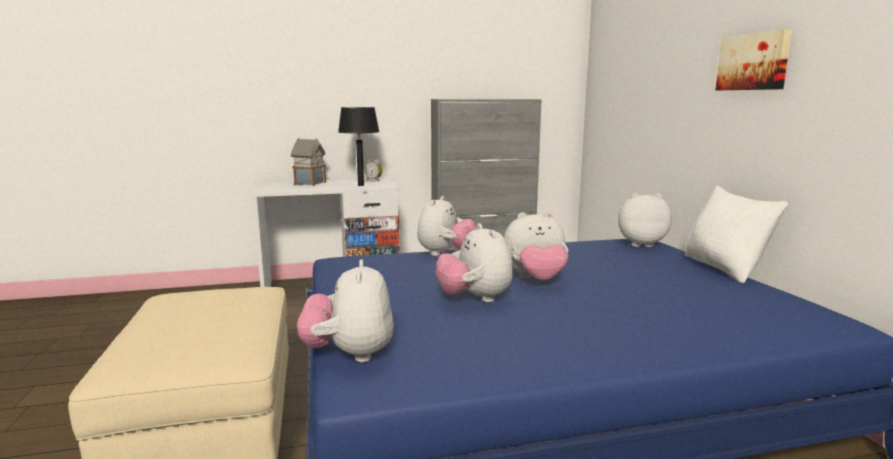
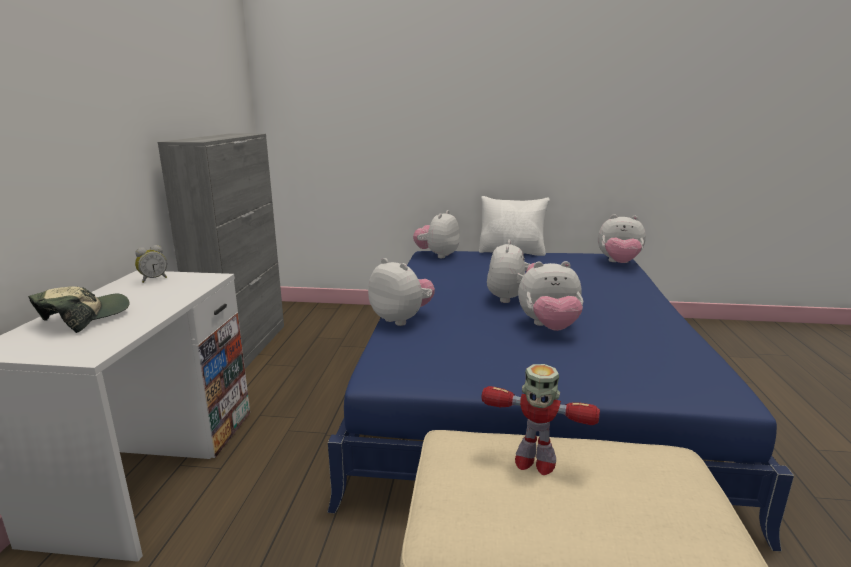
camera: 70 degrees left, 5 degrees up
(230, 309) = (534, 461): none -> toy robot
(309, 183) = (84, 318): toy house -> cap
(350, 354) = (669, 393): plush toy -> plush toy (619, 263)
(361, 185) = (182, 289): black table lamp -> none
(753, 62) = (495, 103): picture -> none

